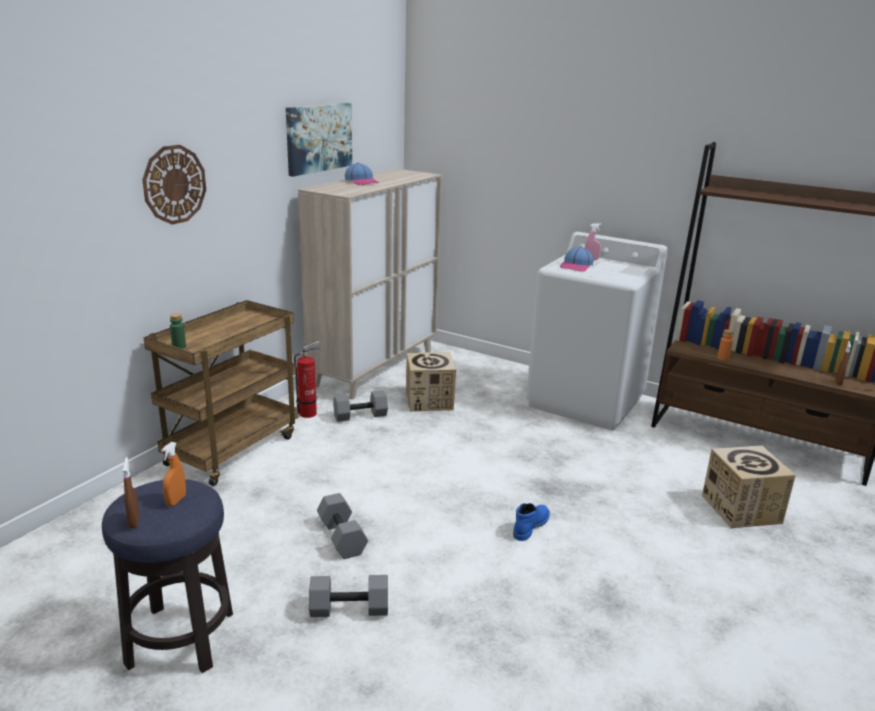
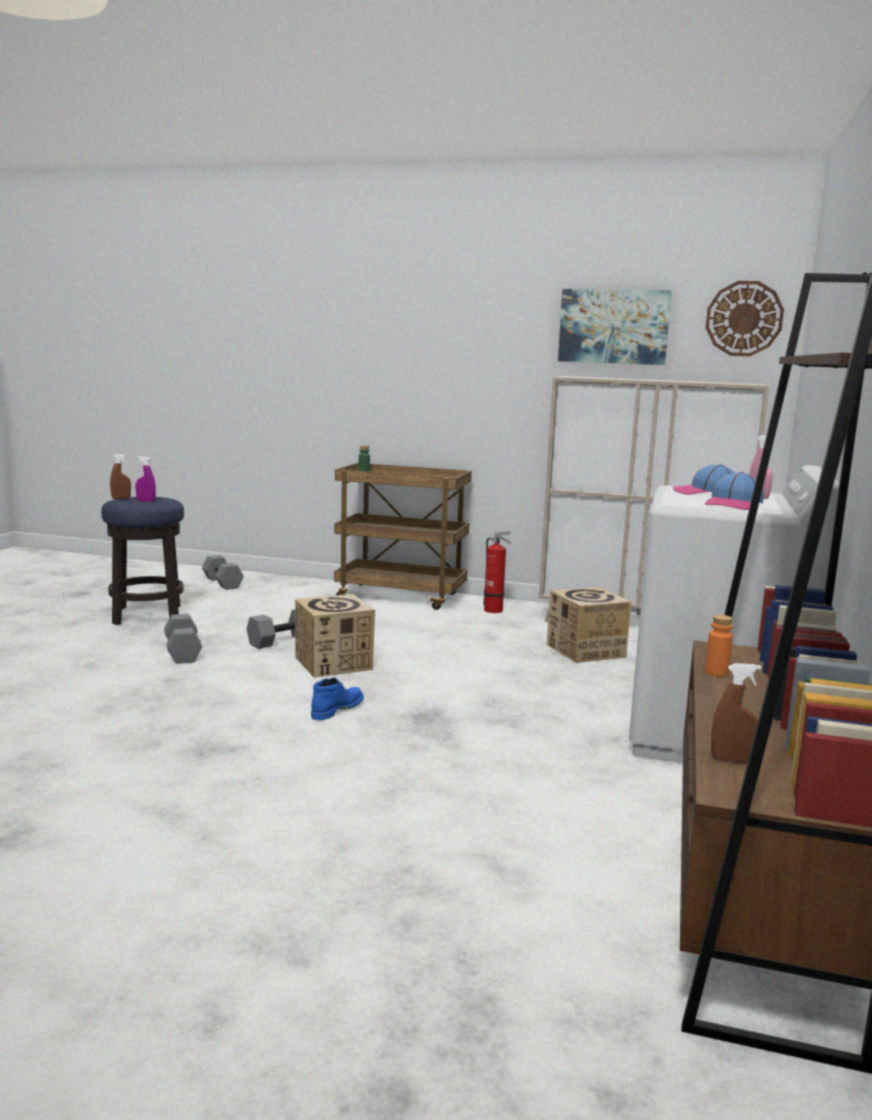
camera: 75 degrees right, 10 degrees down
(174, 184) = (415, 345): wall clock -> wall clock (744, 318)
(176, 501) = (146, 501): orange spray bottle -> purple spray bottle
(360, 415) = (512, 627): grey dumbbell -> grey dumbbell (223, 583)
(362, 181) = (644, 379): cap -> cap (733, 505)
(530, 526) = (336, 709): blue boot -> blue boot turned 75 degrees counterclockwise
(741, 509) = (462, 851): cardboard box -> cardboard box (334, 663)

